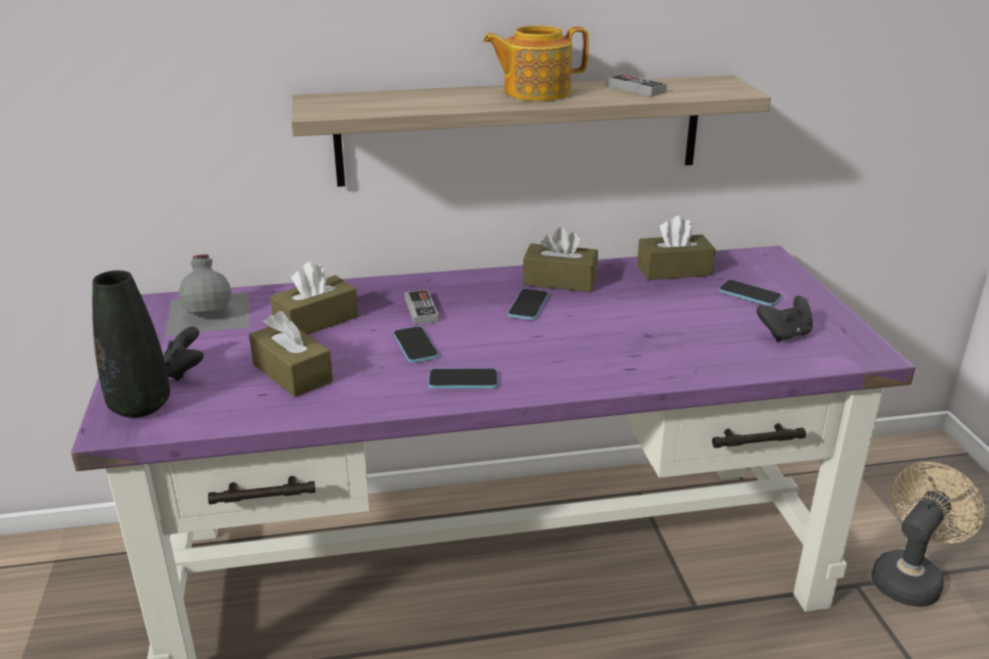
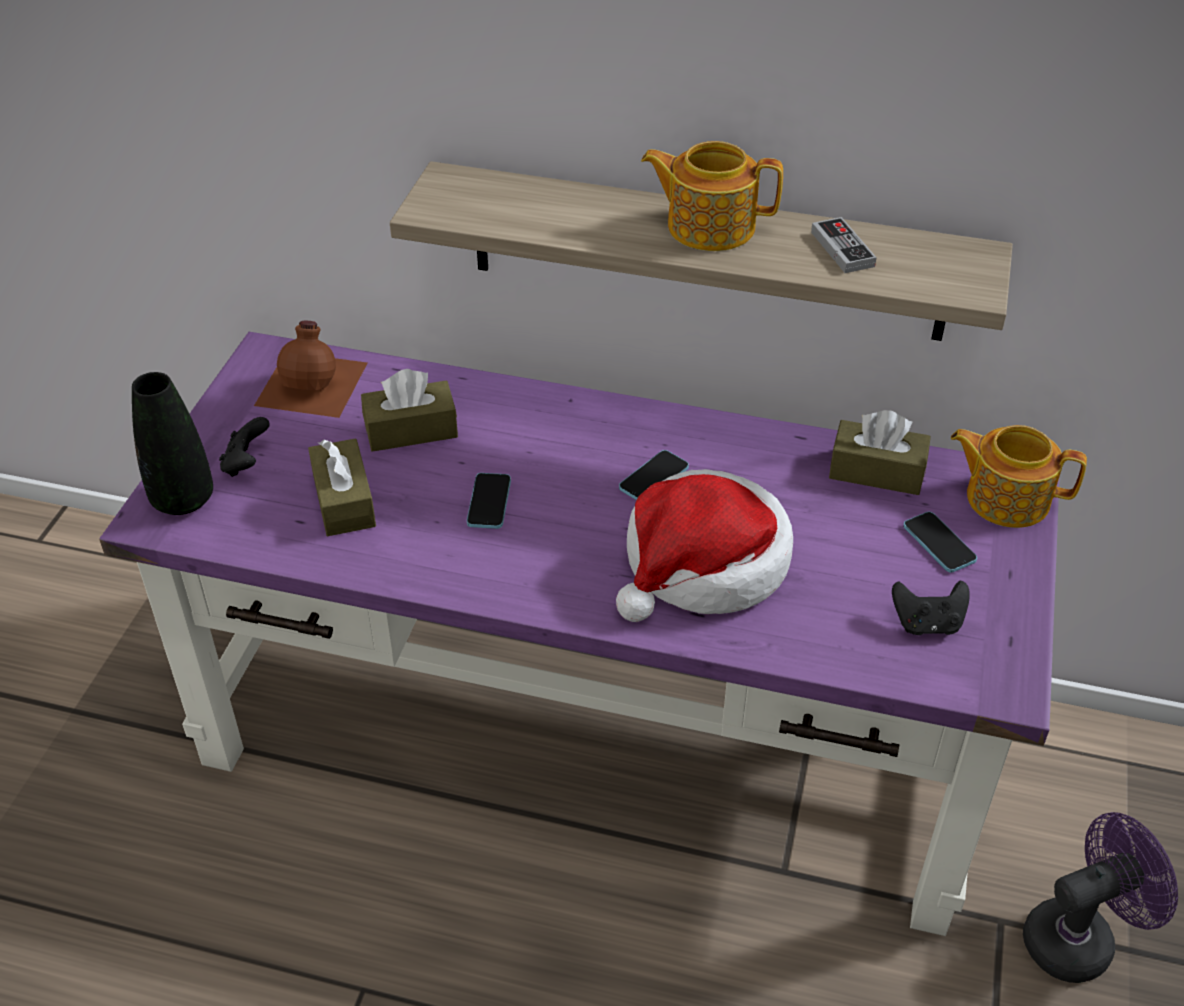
camera: 25 degrees right, 15 degrees up
(210, 312) = (313, 383): grey bottle -> brown bottle
(421, 310) = (531, 447): game controller -> none
(463, 381) = (505, 570): phone -> none
(560, 281) = (720, 447): brown tissue box -> none
(607, 342) = (703, 565): none -> hat
(765, 265) = (1005, 498): none -> teapot
(909, 577) = (1079, 938): beige fan -> purple fan

